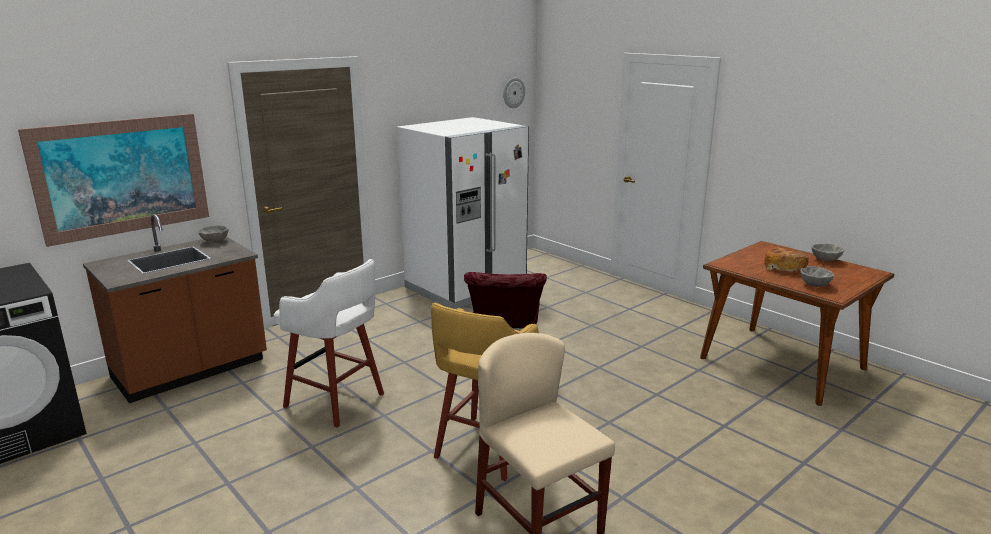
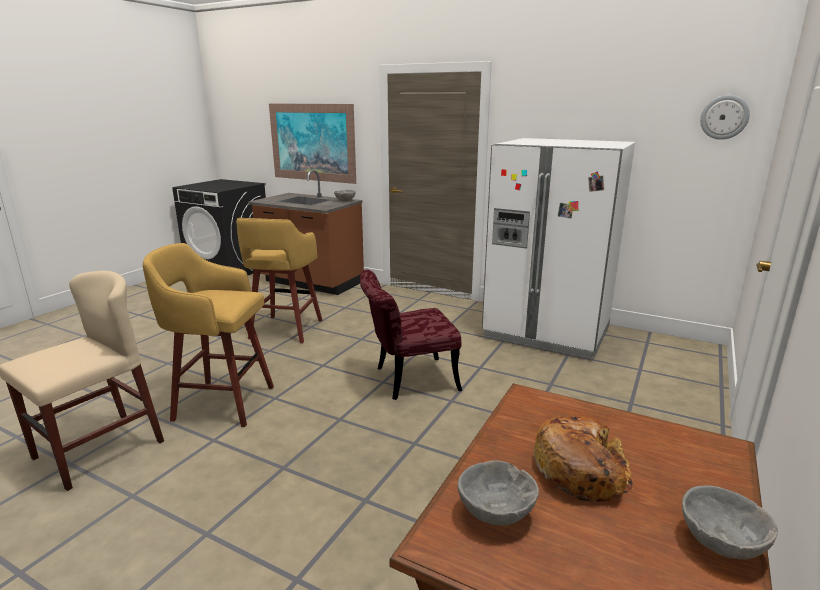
camera: 70 degrees right, 0 degrees up
(337, 401) = (285, 330): white stool -> yellow stool

